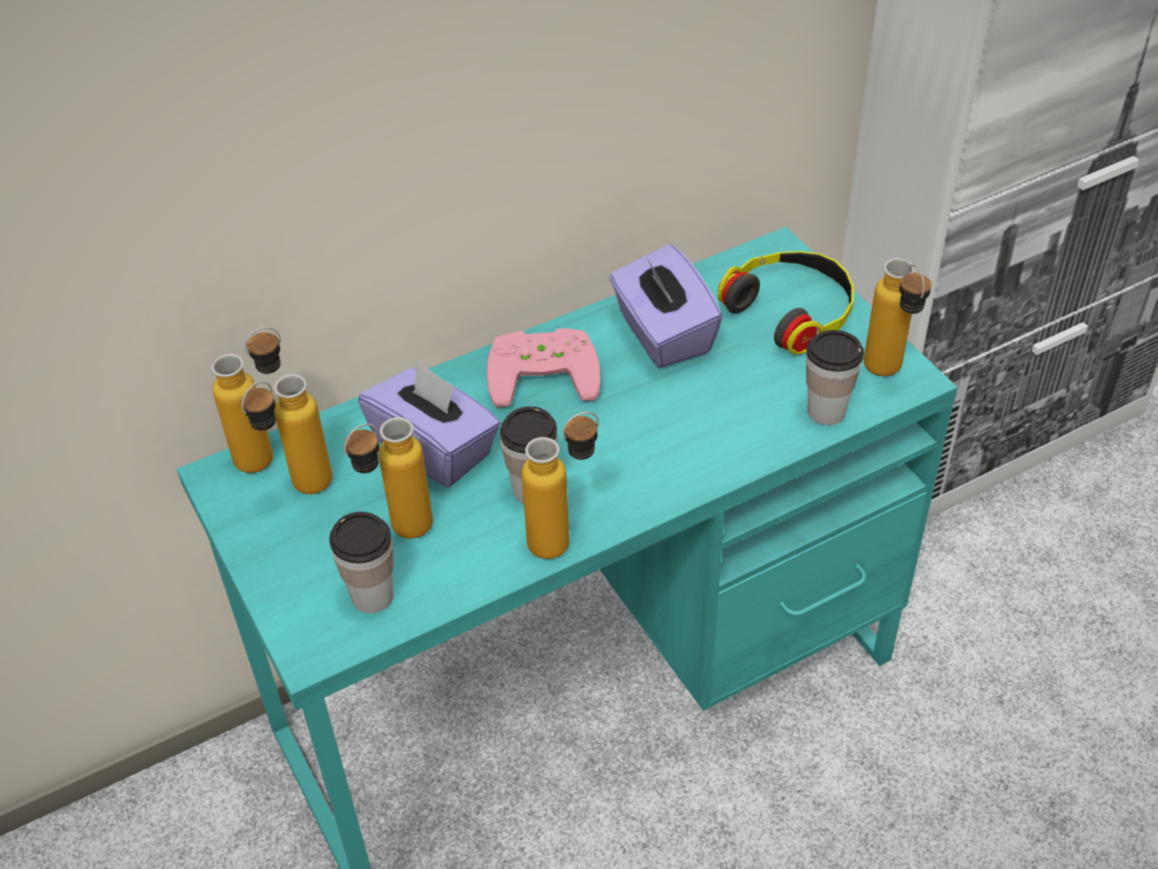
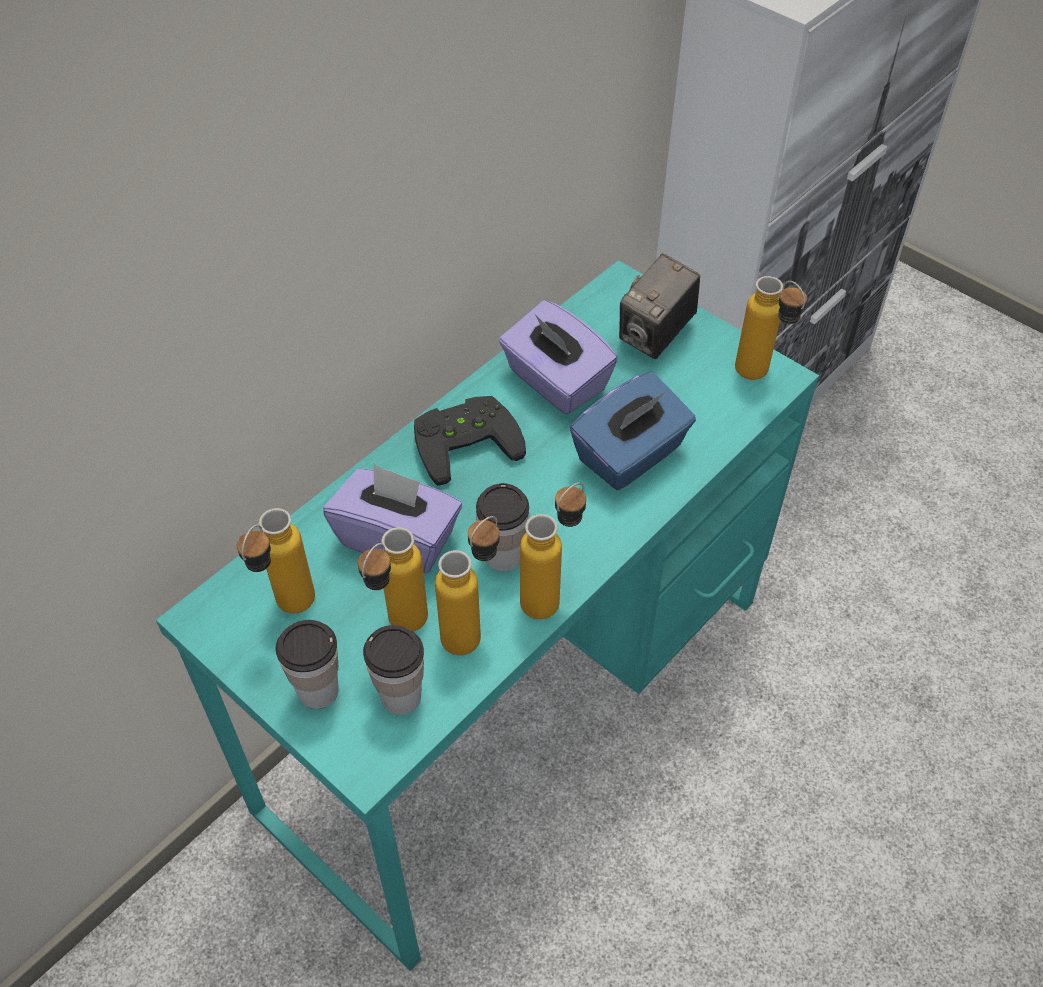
camera: 20 degrees left, 5 degrees up
(270, 454) = (243, 582): bottle -> bottle (473, 629)
(543, 370) = (465, 439): pink game controller -> black game controller
(709, 423) = (630, 455): none -> blue tissue box
(791, 310) = (655, 336): headphones -> camera
(826, 411) = (723, 422): cup -> cup (318, 691)

